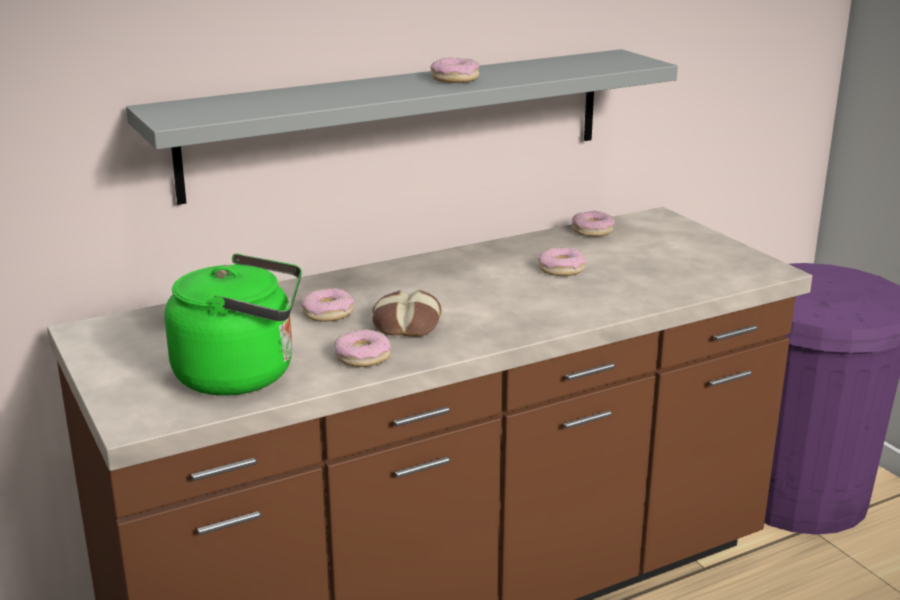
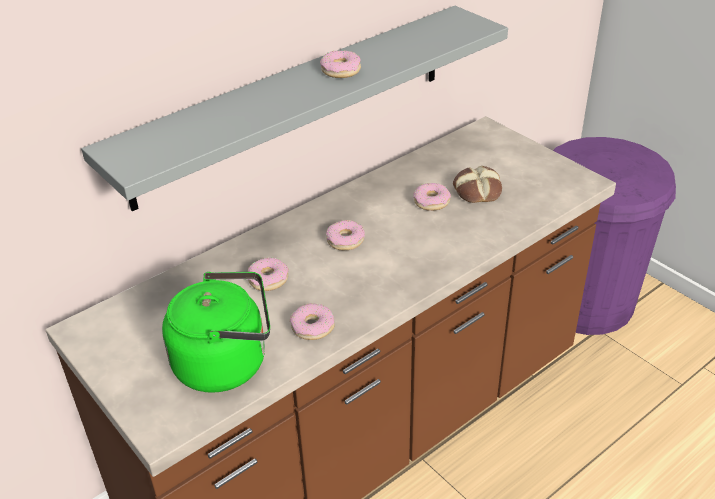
camera: 10 degrees left, 15 degrees up
(405, 324) = (333, 283): bread -> bread (476, 191)
(592, 230) = (441, 152): donut -> donut (345, 240)

